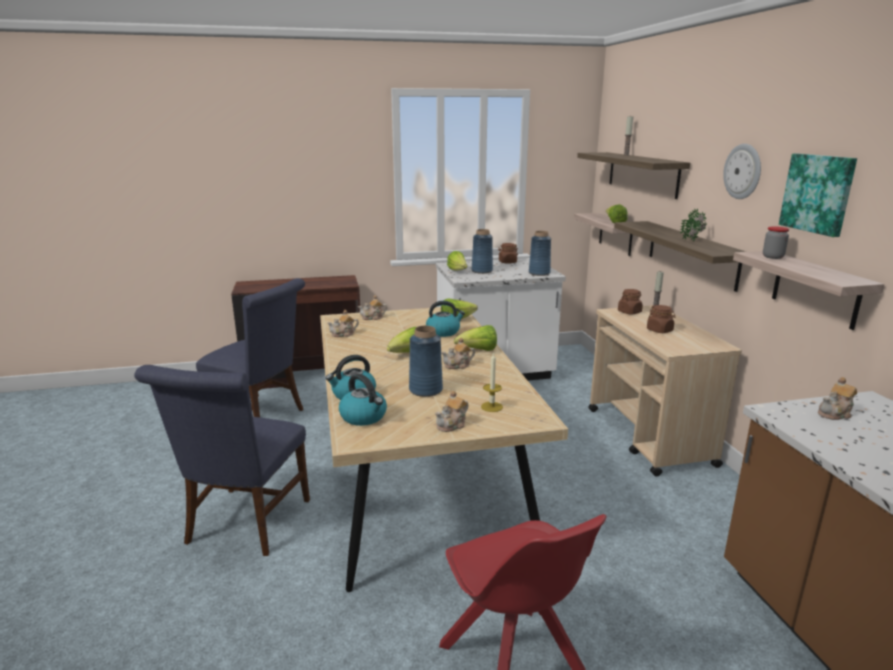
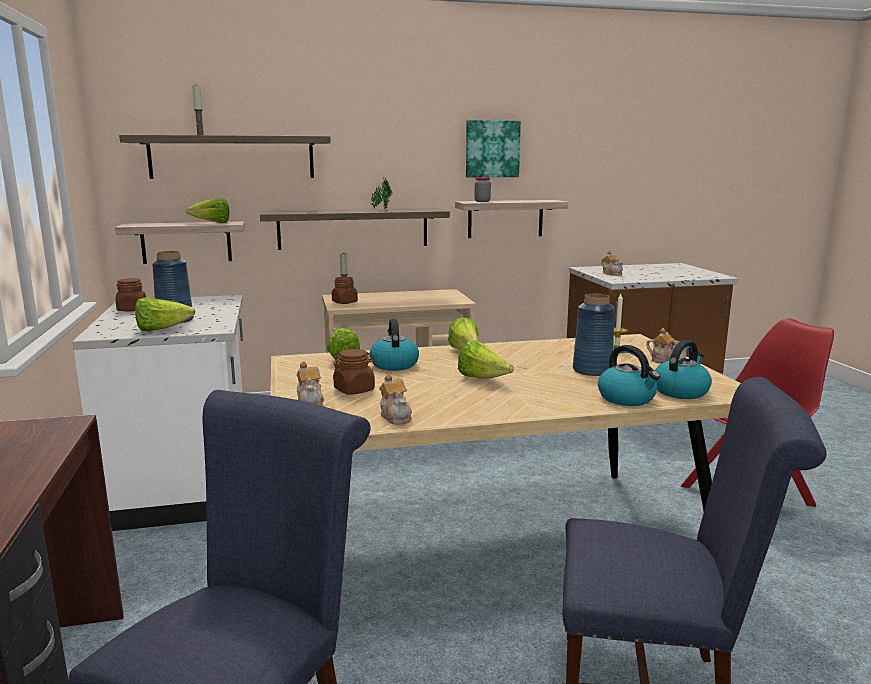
camera: 90 degrees left, 5 degrees down
(458, 365) = (514, 359): teapot -> none
(539, 273) = (217, 301): blue vase -> none
(659, 330) = (406, 299): brown jar -> brown jar (354, 390)
(743, 171) = (408, 139): wall clock -> none

